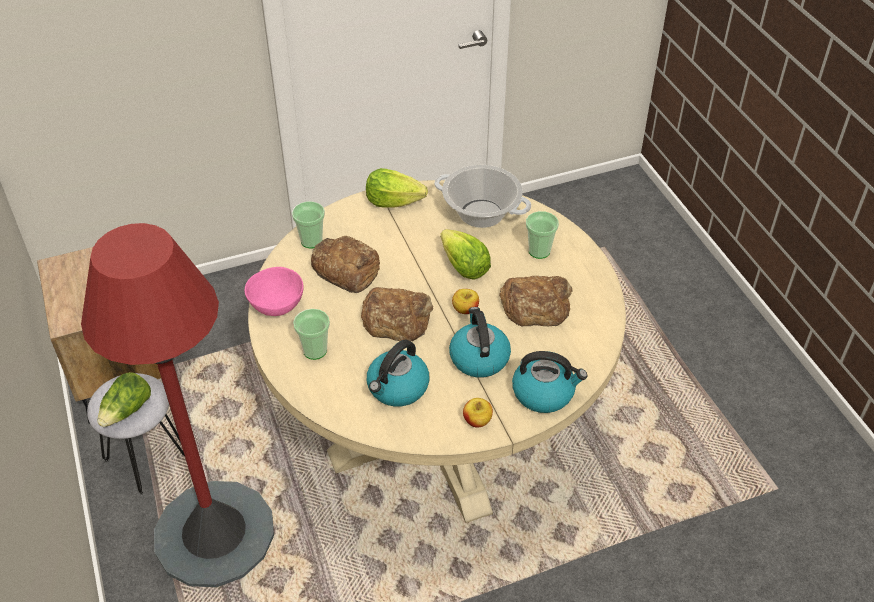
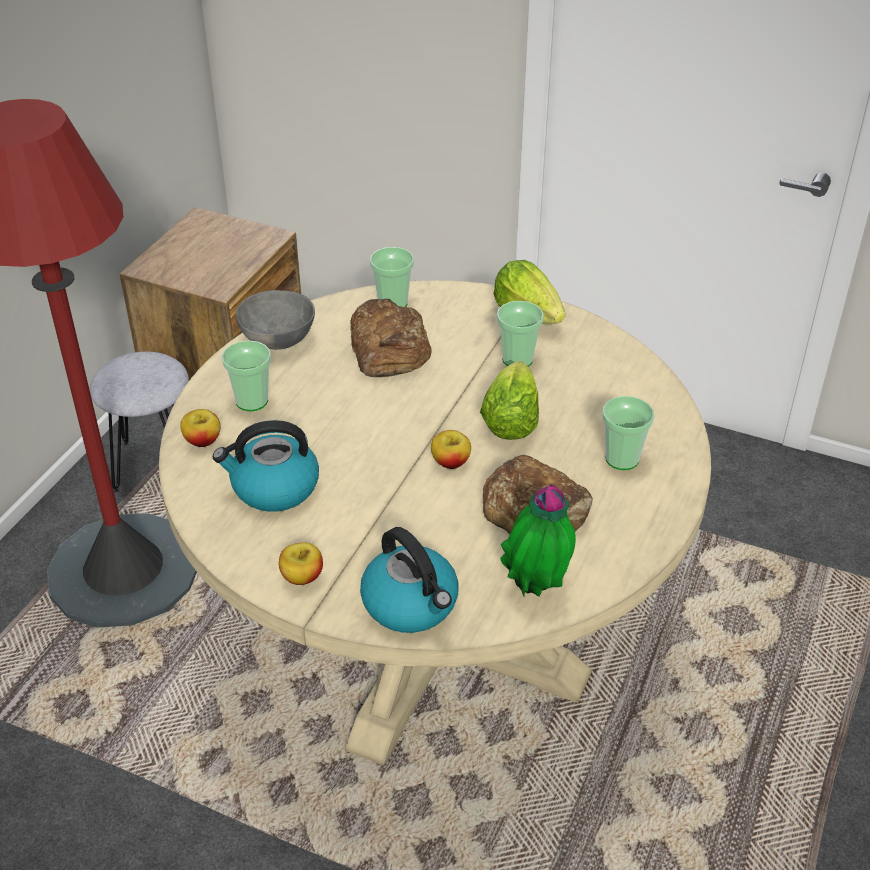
camera: 45 degrees right, 5 degrees down
(127, 410) = (125, 384): lettuce -> none
(276, 306) = (276, 340): pink bowl -> grey bowl
(321, 392) = (203, 440): none -> apple
(397, 318) = (369, 424): bread -> none
(422, 231) = (517, 359): none -> cup
(478, 358) = (394, 518): kettle -> none
(481, 214) = (608, 381): cooking pot -> none
(586, 343) = (537, 589): none -> potted plant

